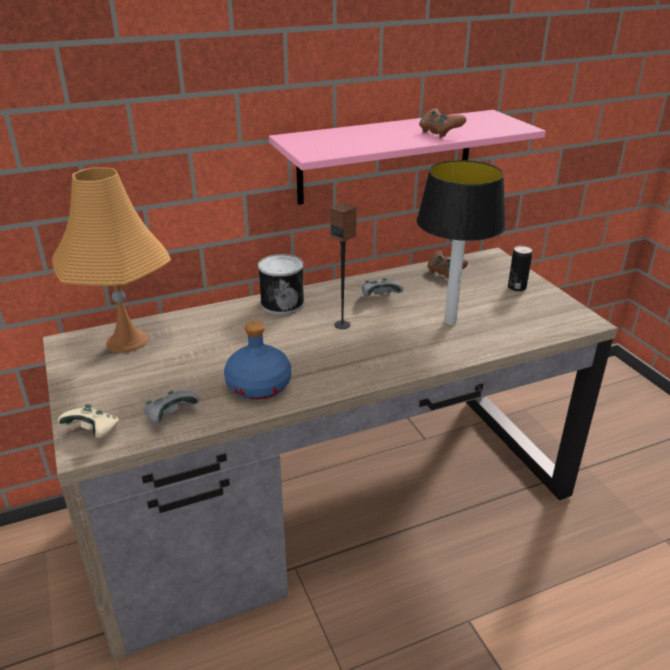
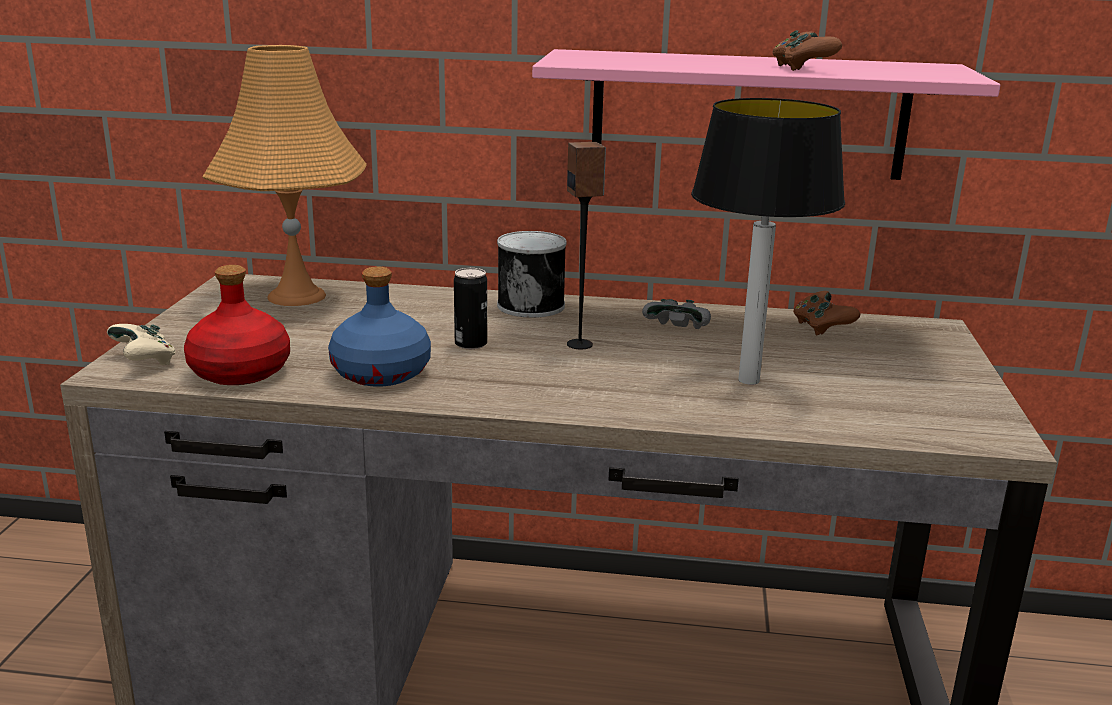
camera: 30 degrees right, 10 degrees down
(171, 416) = (241, 371): grey game controller -> red bottle
(516, 288) = (925, 370): can -> can (471, 344)

